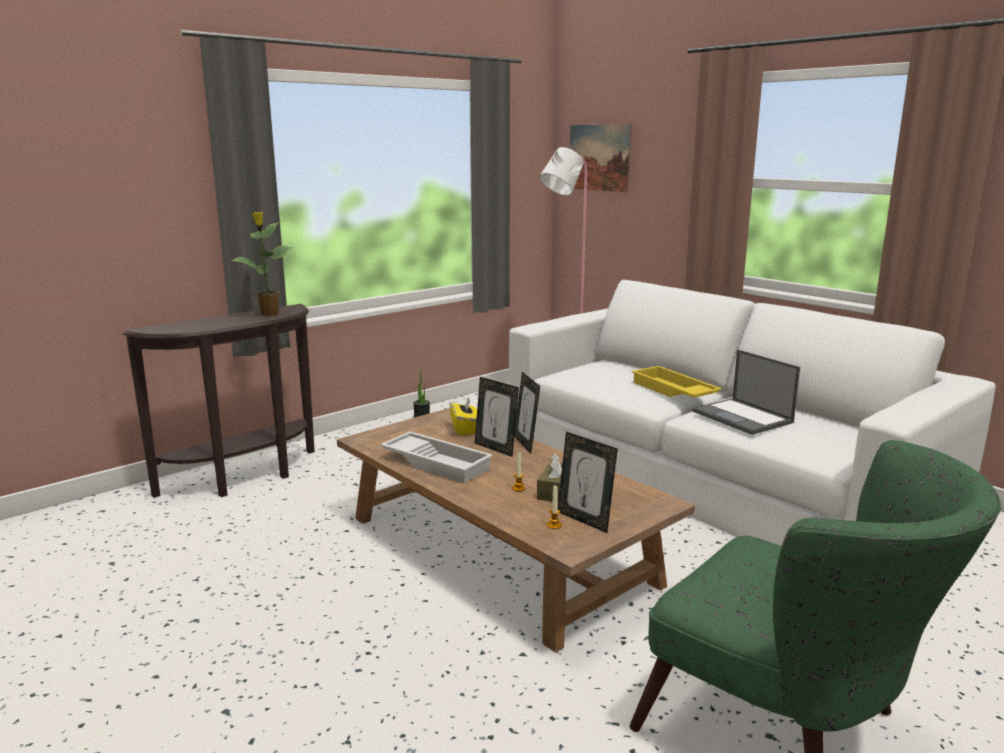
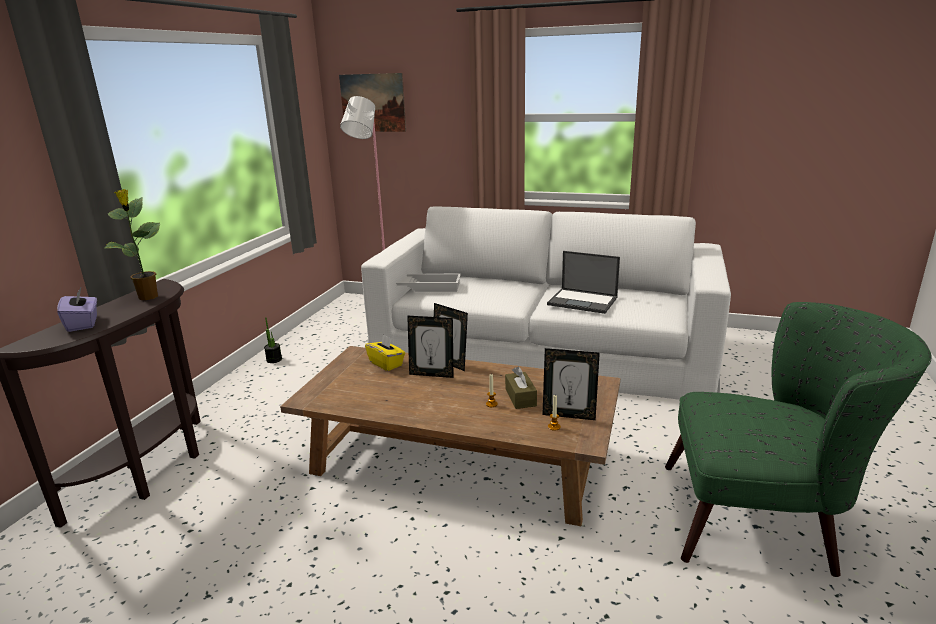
camera: 30 degrees left, 5 degrees up
(202, 323) = (83, 323): none -> purple tissue box
(437, 463) = (401, 401): white tray -> white tray (426, 286)
(672, 391) = (513, 291): yellow tray -> none

